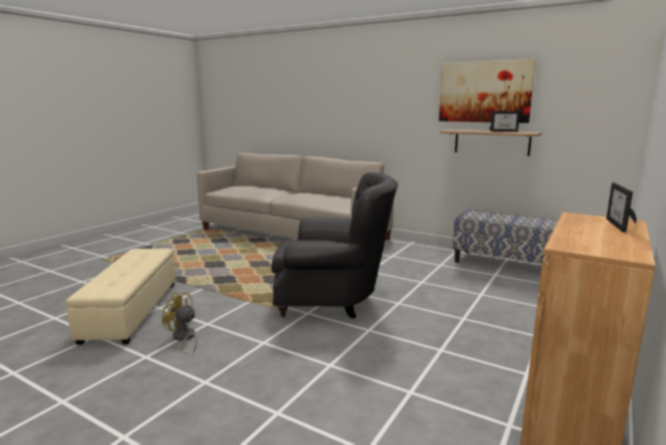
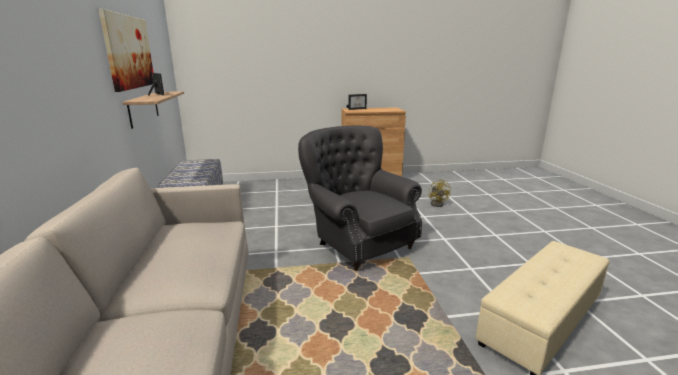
camera: 130 degrees left, 5 degrees up
(183, 338) = (497, 264): yellow fan -> yellow fan (438, 203)

